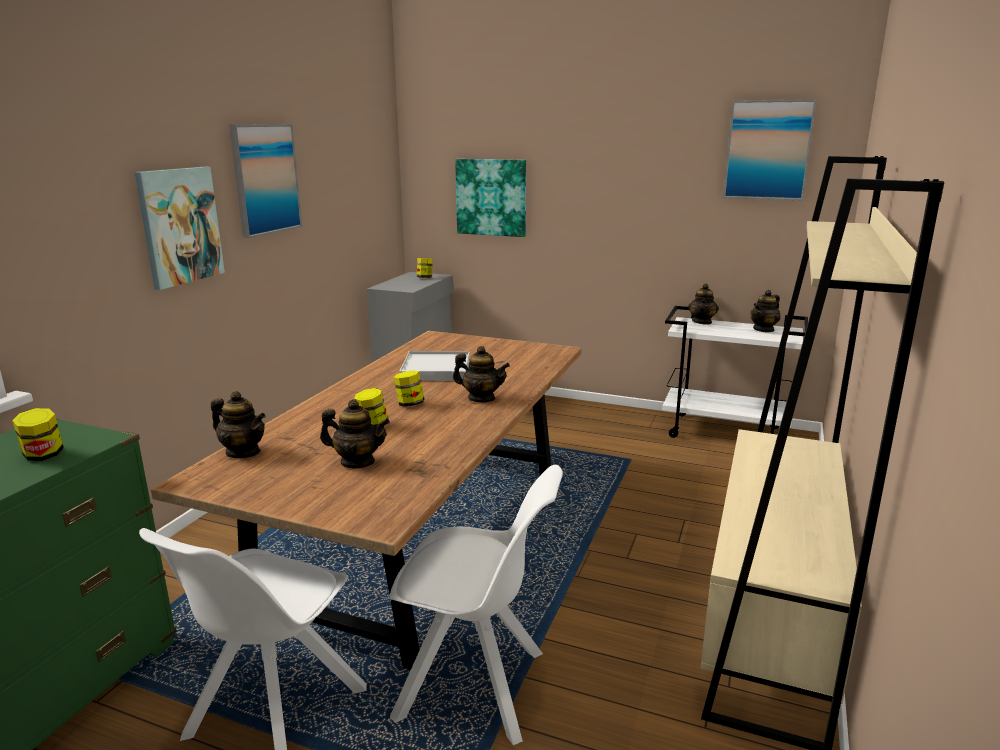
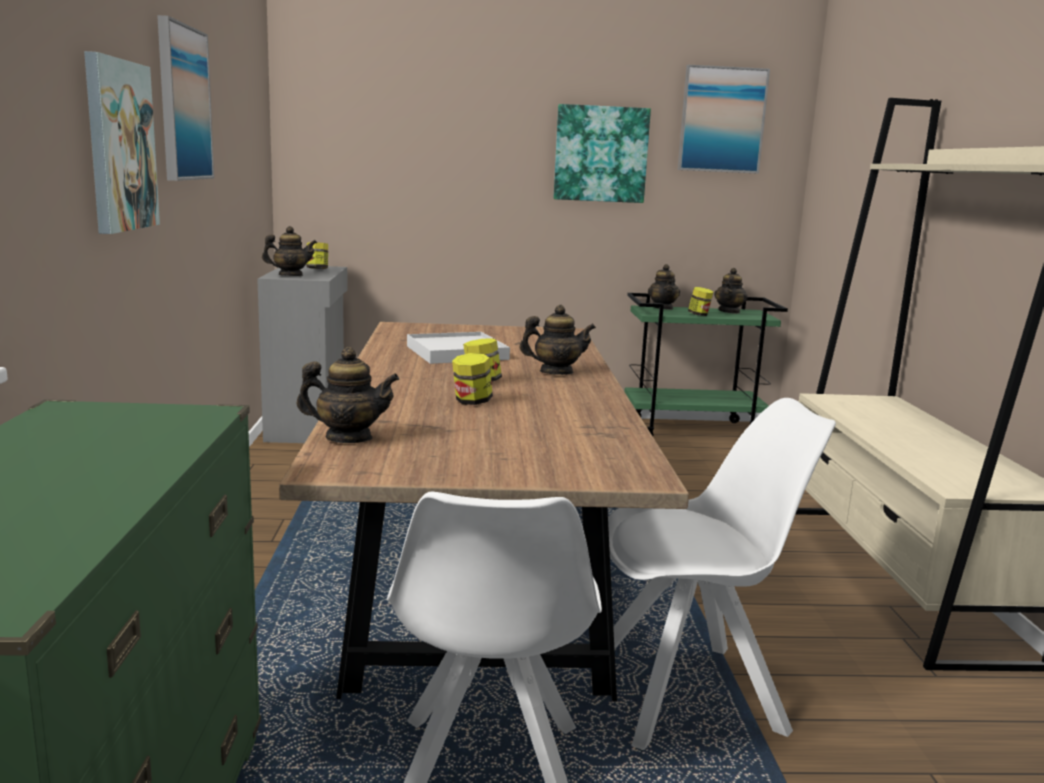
camera: 25 degrees left, 5 degrees down
(43, 455) = (143, 434): jar -> jar (699, 315)
(357, 462) = (515, 433): teapot -> teapot (290, 275)
(491, 197) = (402, 167): picture -> picture (601, 154)
(725, 432) = (693, 430): white cart -> green cart

